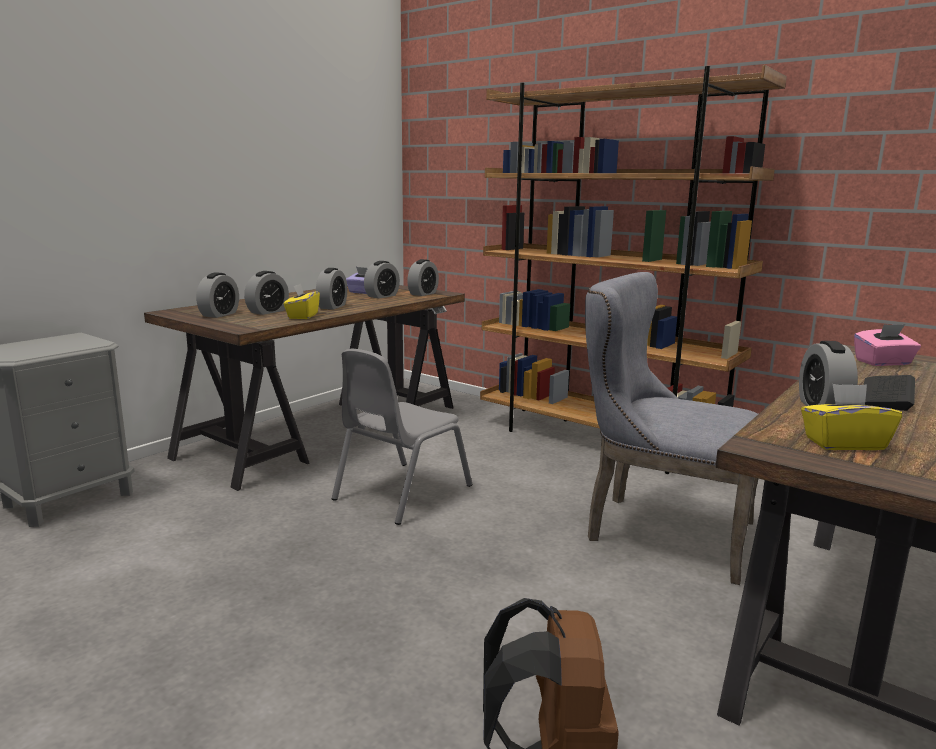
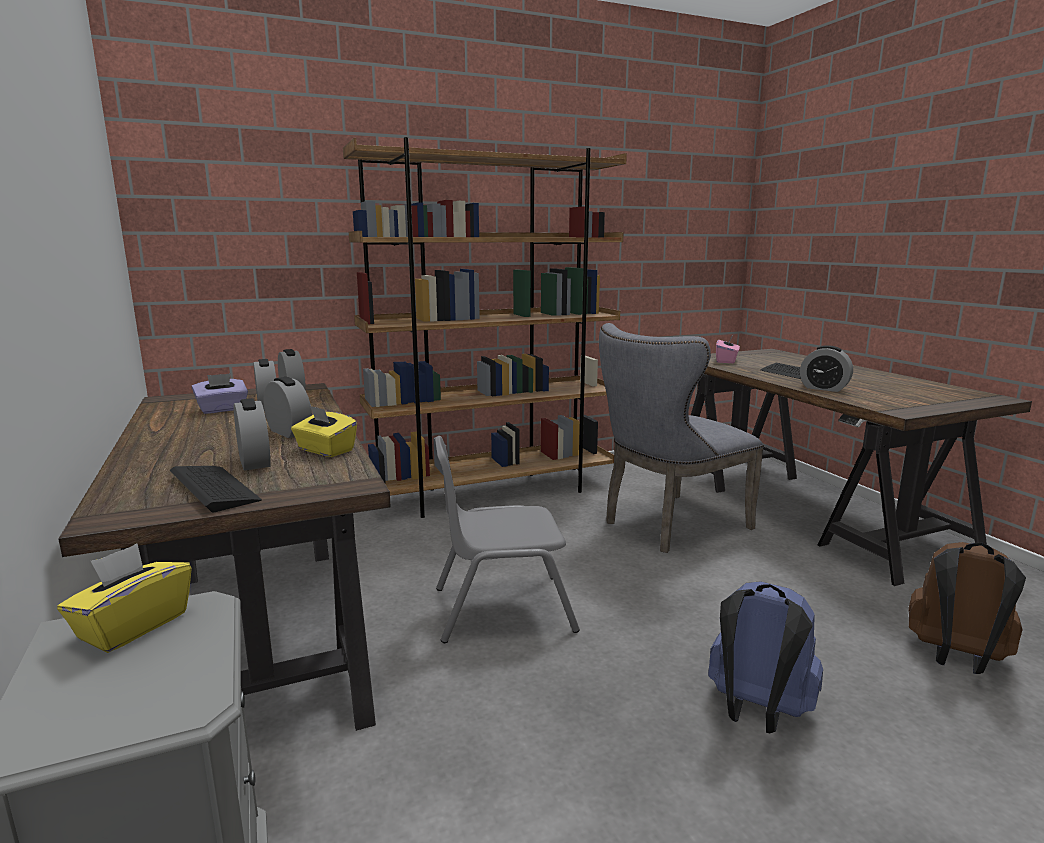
camera: 60 degrees left, 0 degrees up
(219, 314) = (214, 488): alarm clock -> keyboard
(335, 627) = (756, 712): none -> blue backpack
(401, 492) = (502, 608): grey chair -> grey chair turned 105 degrees clockwise
(844, 443) = (893, 399): yellow tissue box -> yellow tissue box (133, 626)

